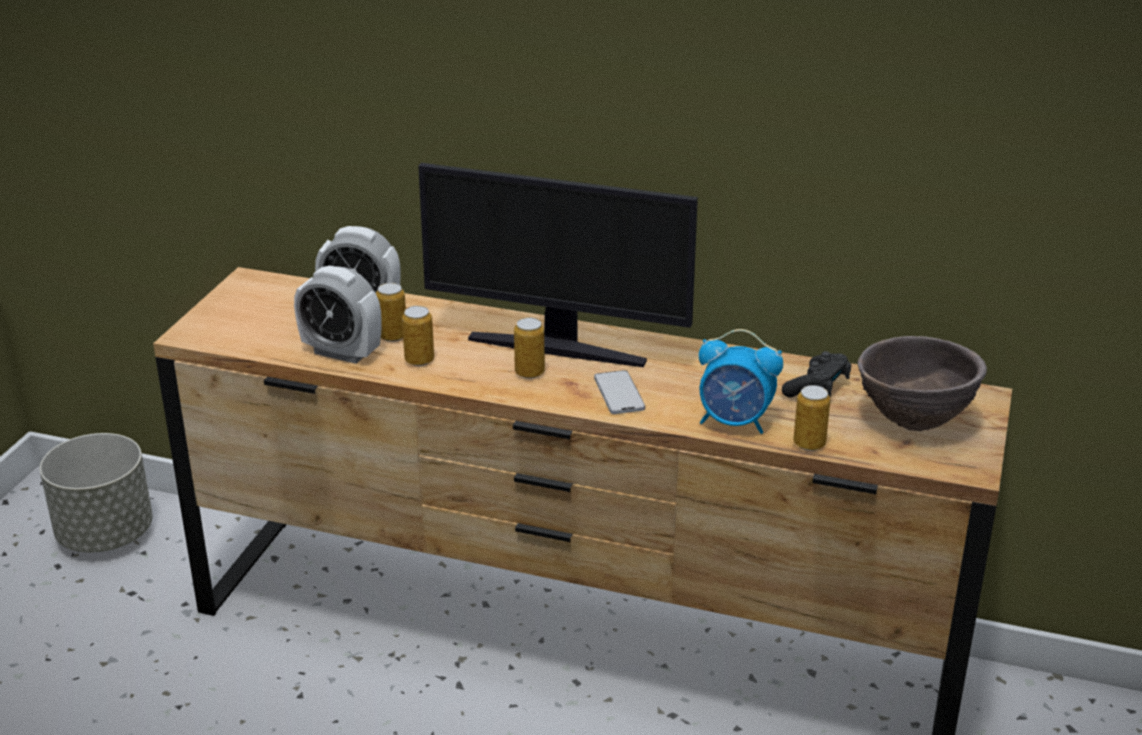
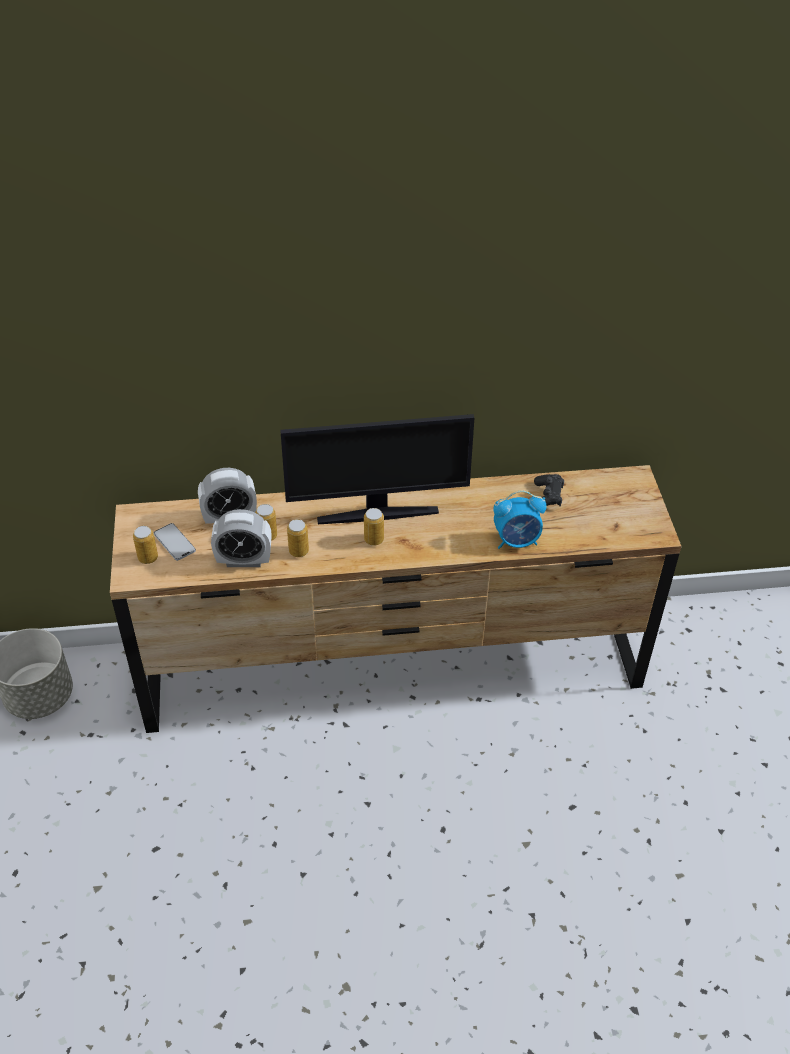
camera: 25 degrees left, 15 degrees up
(619, 394) = (437, 540): phone -> phone (174, 542)
(809, 444) = (566, 544): can -> can (148, 558)
(913, 422) = (612, 508): brown bowl -> none

